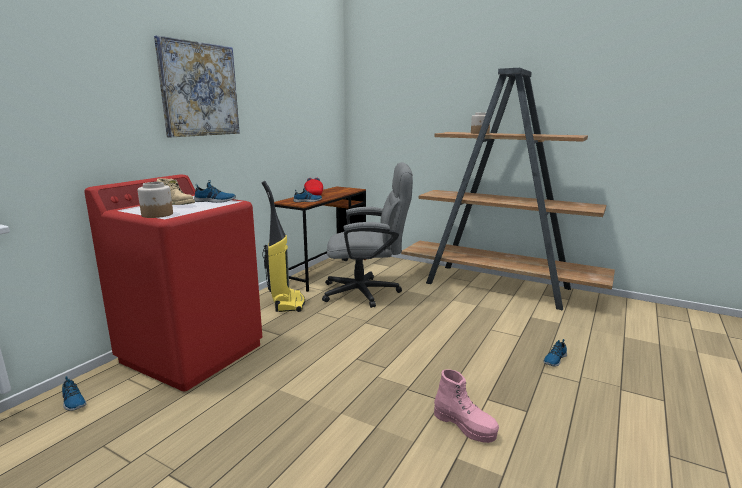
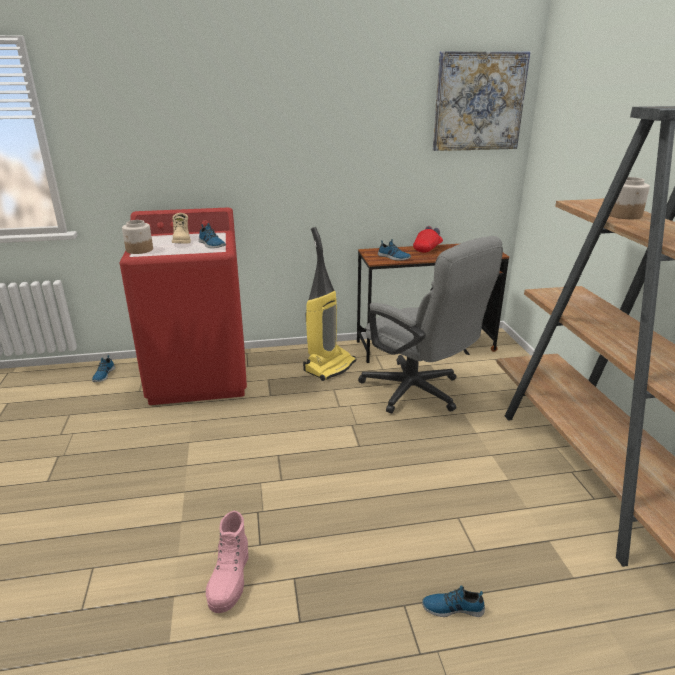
camera: 50 degrees right, 10 degrees up
(199, 90) = (266, 118): picture -> picture (479, 102)

